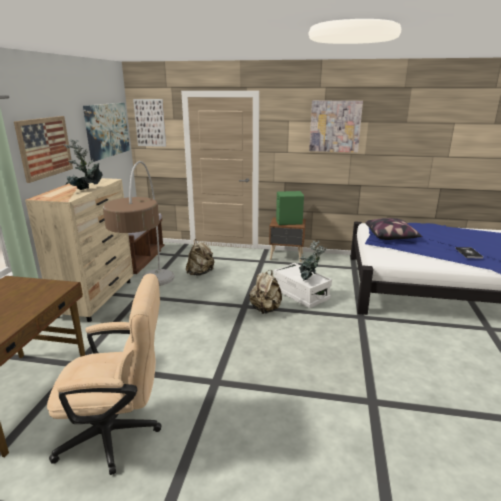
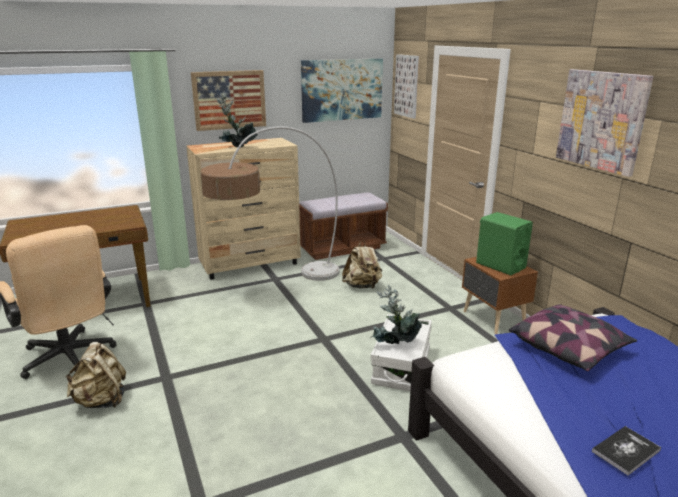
camera: 55 degrees right, 0 degrees up
(265, 309) = (332, 354): beige backpack -> beige backpack (101, 401)

